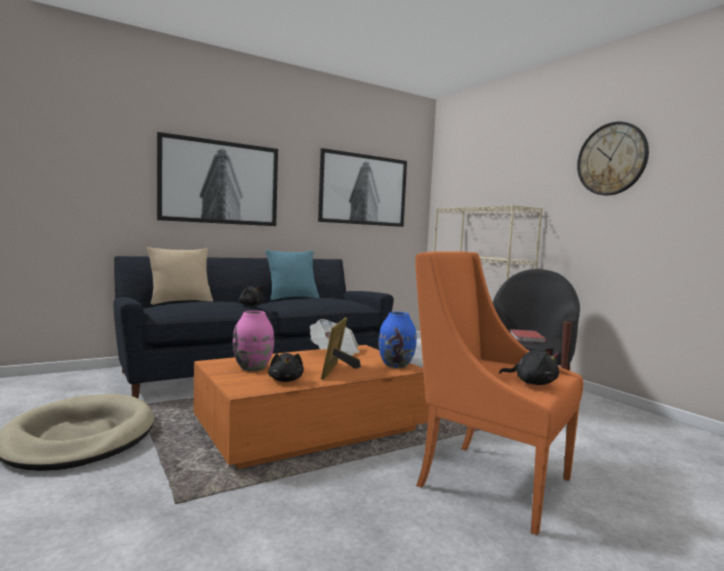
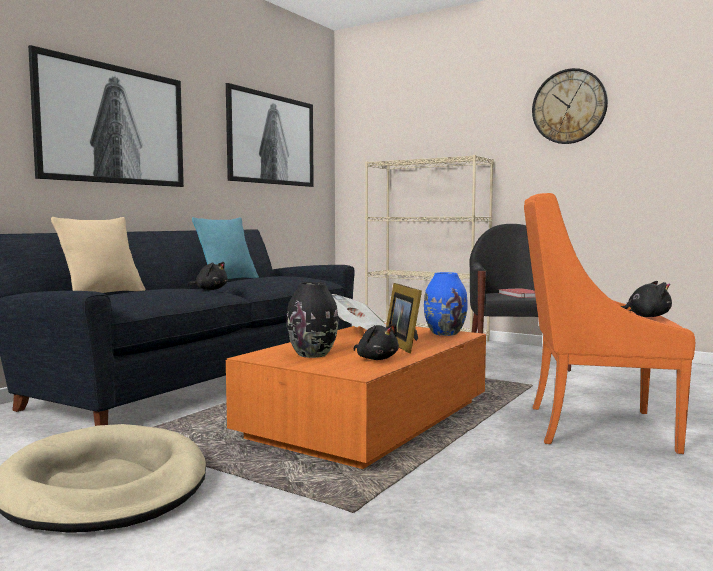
camera: 25 degrees left, 0 degrees up
(253, 368) = (313, 354): pink vase -> black vase

